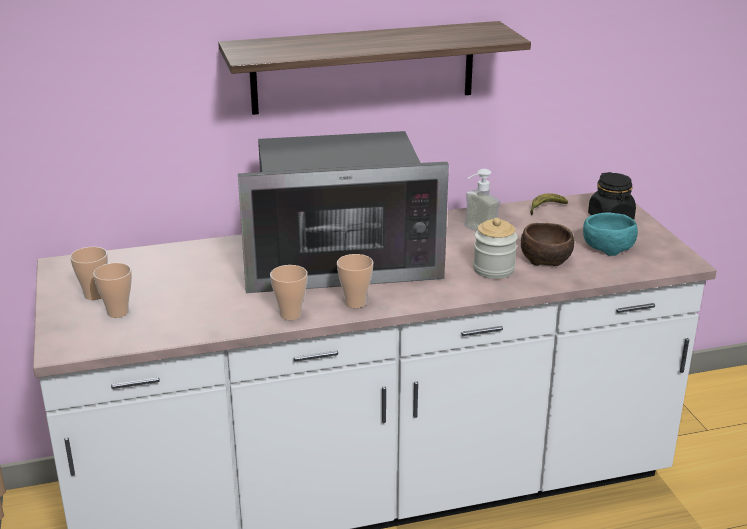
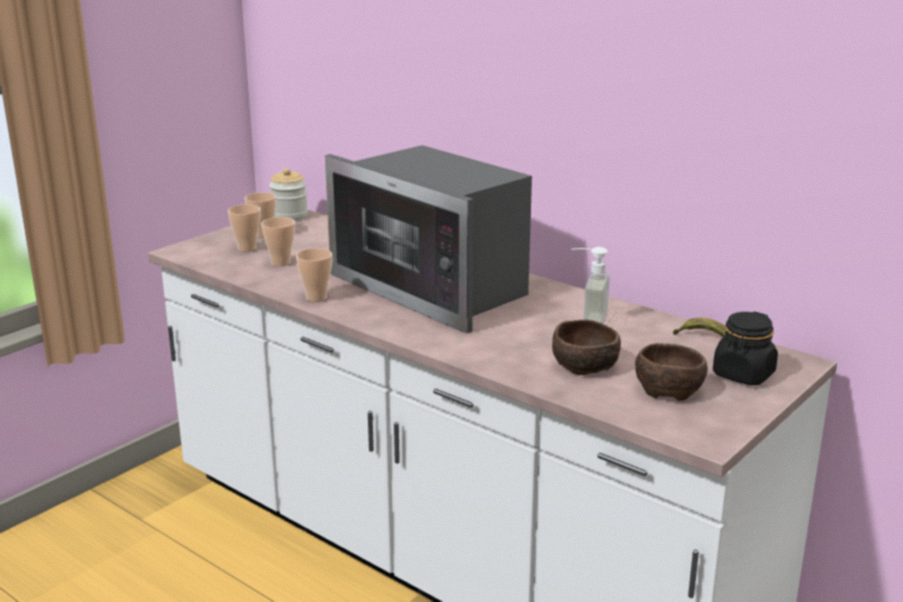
camera: 55 degrees right, 5 degrees down
(355, 303) = (368, 313): cup -> cup (280, 263)
(363, 67) = (546, 104): shelf -> none
(493, 269) = (519, 348): jar -> jar (289, 216)
(607, 246) = (668, 388): turquoise bowl -> brown bowl

